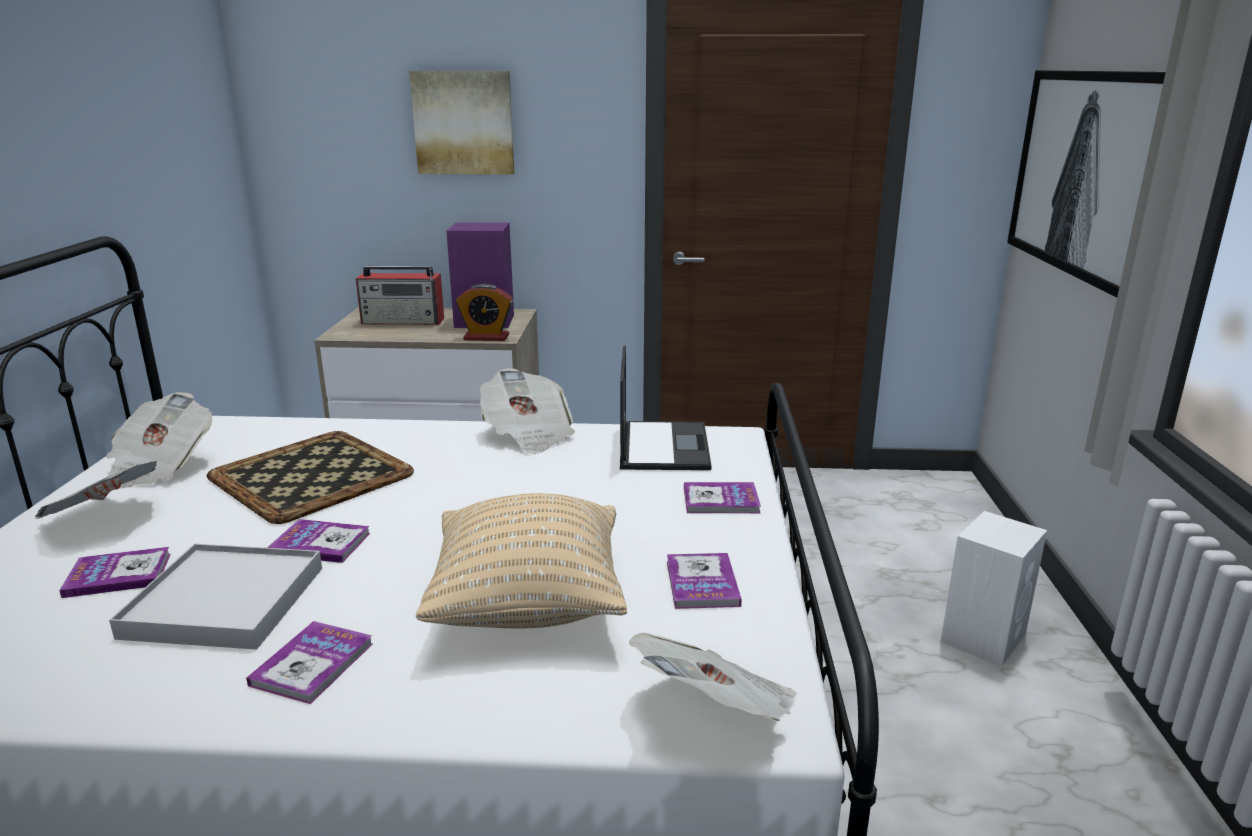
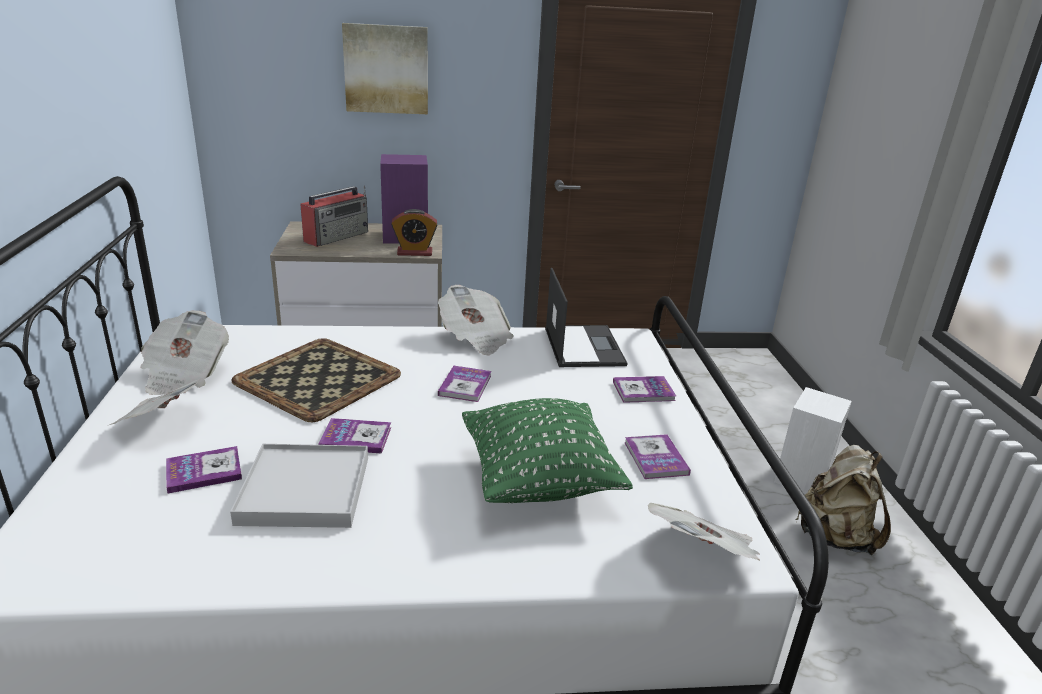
camera: 10 degrees left, 5 degrees up
(312, 664) = (400, 536): book -> book (465, 385)
(404, 321) = (337, 236): radio -> radio turned 45 degrees counterclockwise
(528, 604) = (539, 481): beige pillow -> green pillow
(1013, 720) = (834, 537): none -> beige backpack
(1085, 173) = (879, 135): picture -> none

